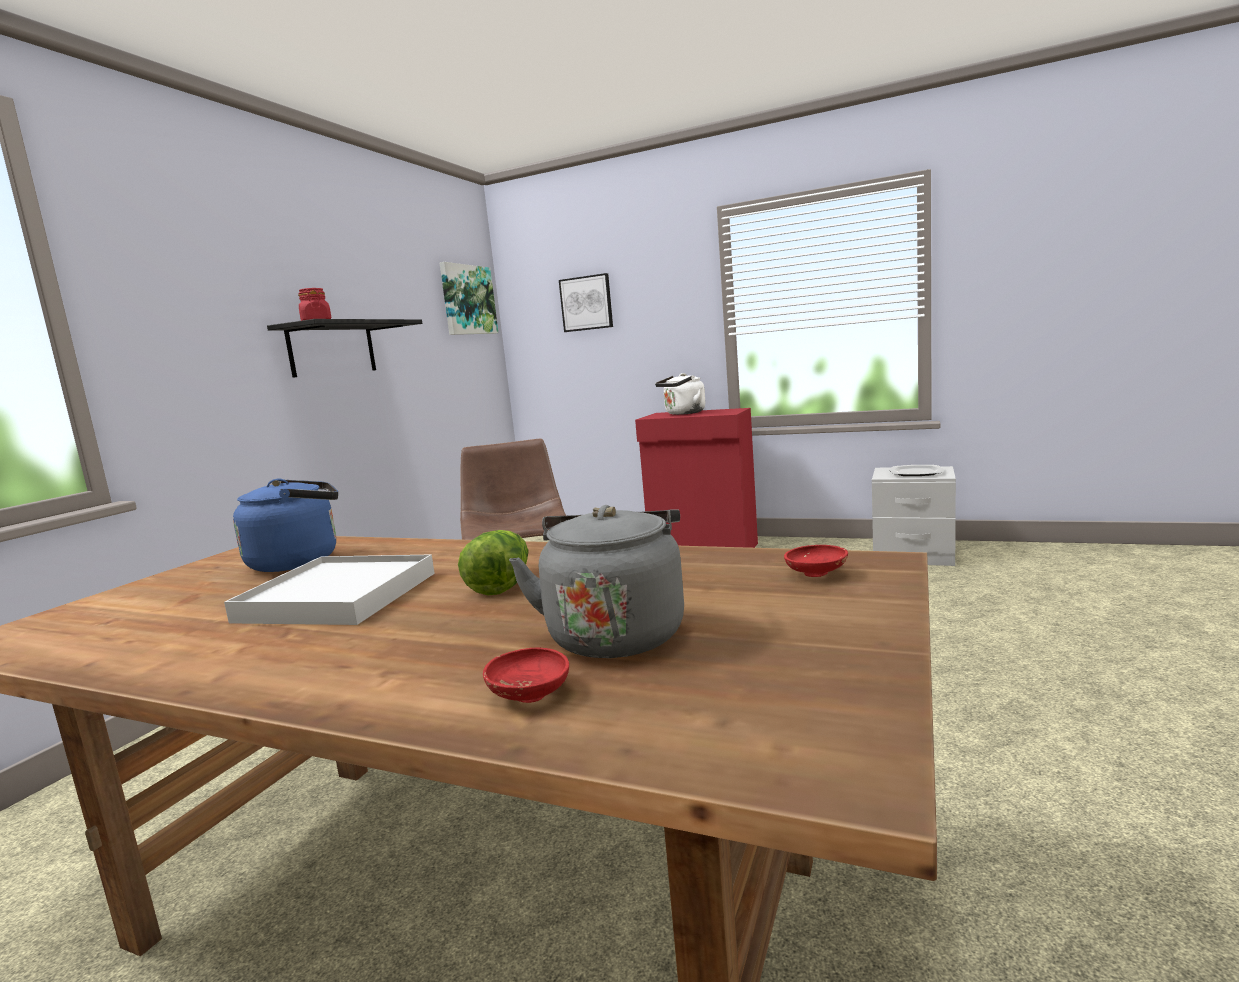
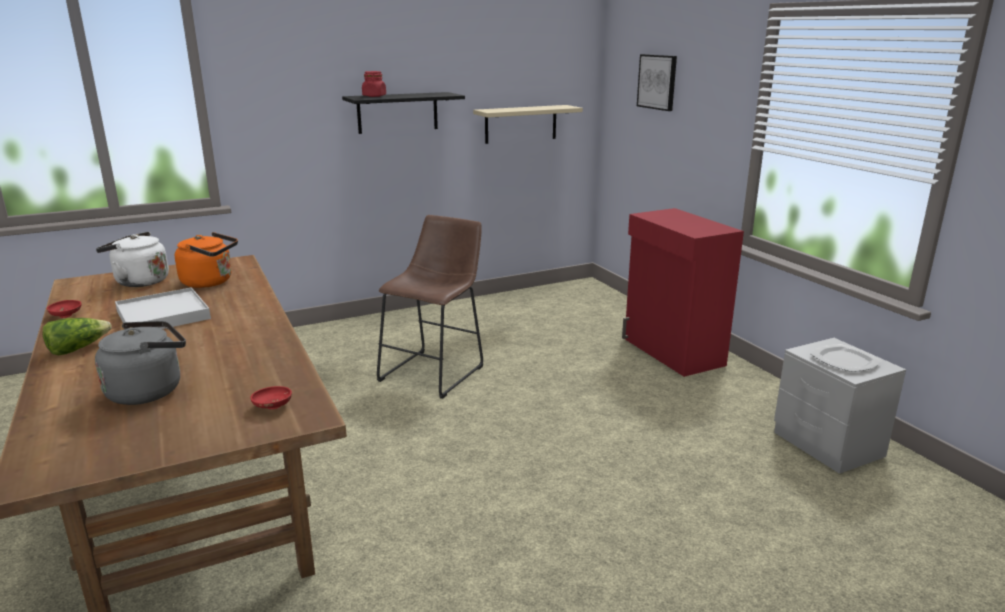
camera: 40 degrees right, 10 degrees up
(300, 561) = (210, 282): blue kettle -> orange kettle
(448, 364) = (521, 124): none -> beige shelf
(467, 300) = (558, 65): picture -> none
(500, 584) = (204, 339): lettuce -> lettuce (78, 349)
(529, 694) = (71, 400): red bowl -> red bowl (66, 315)
(683, 413) = (678, 219): white kettle -> white kettle (139, 281)

